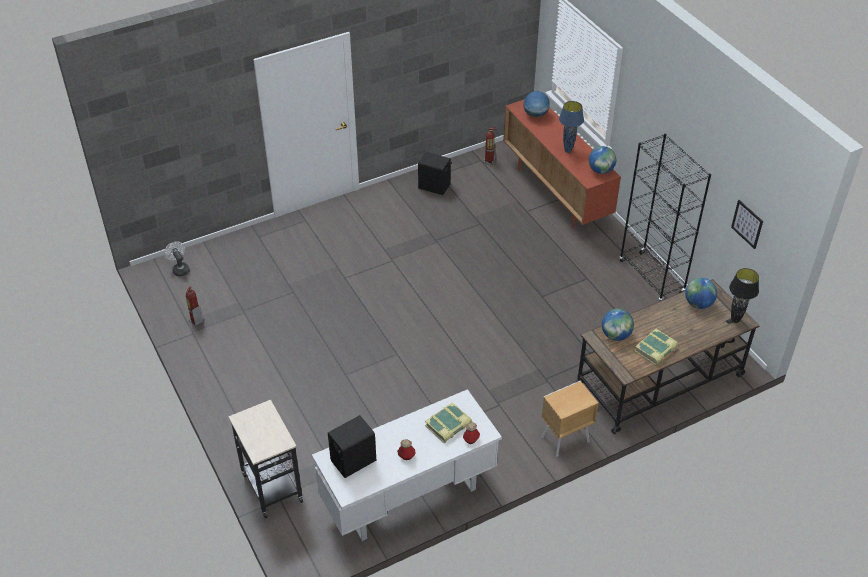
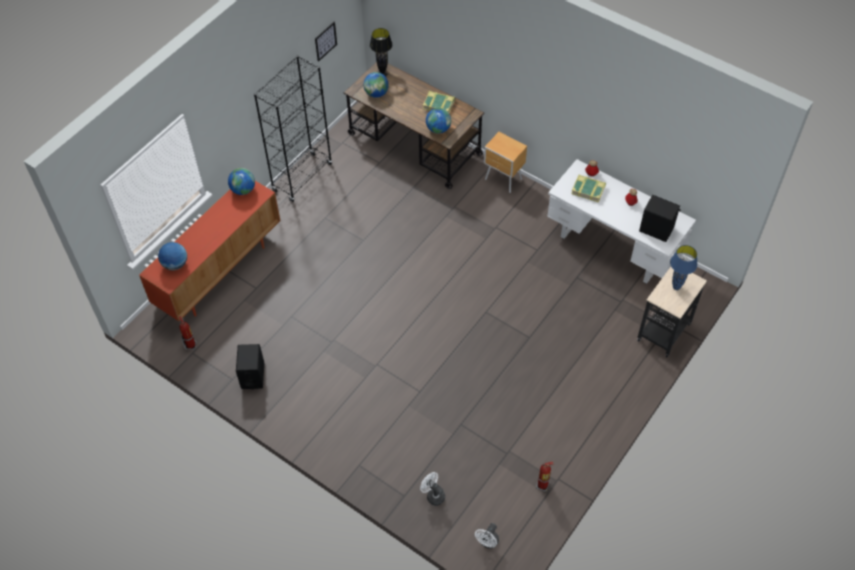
camera: 115 degrees left, 10 degrees up
(245, 252) = (433, 495): none -> white fan
(568, 150) = (224, 221): blue table lamp -> blue table lamp (676, 287)

